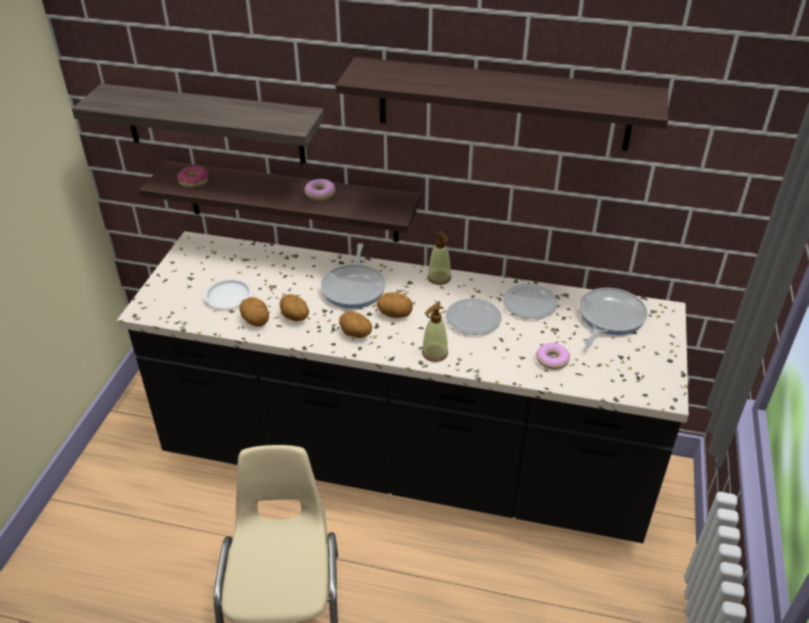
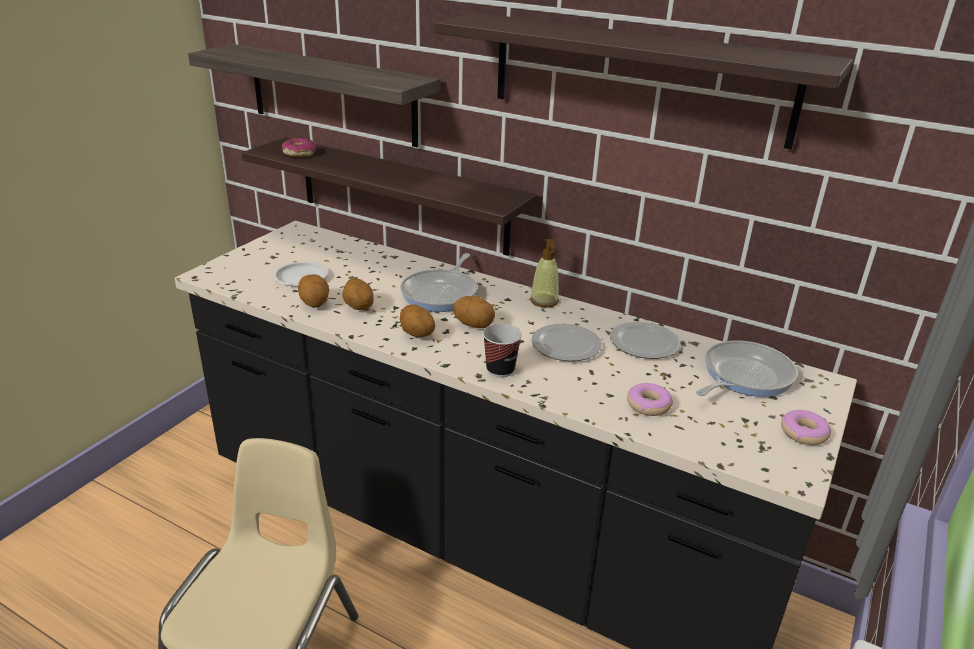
camera: 15 degrees right, 10 degrees down
(320, 194) = (423, 179): donut -> donut (804, 433)
(434, 353) = (500, 370): soap dispenser -> cup

